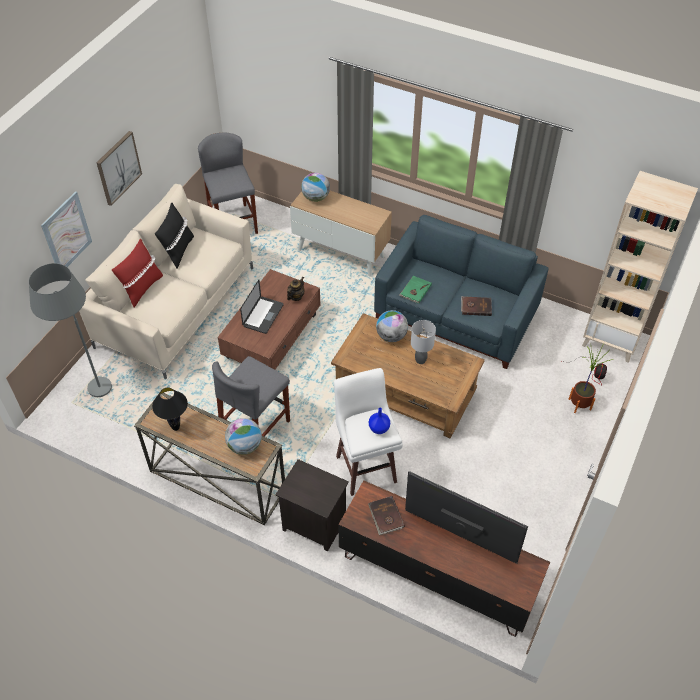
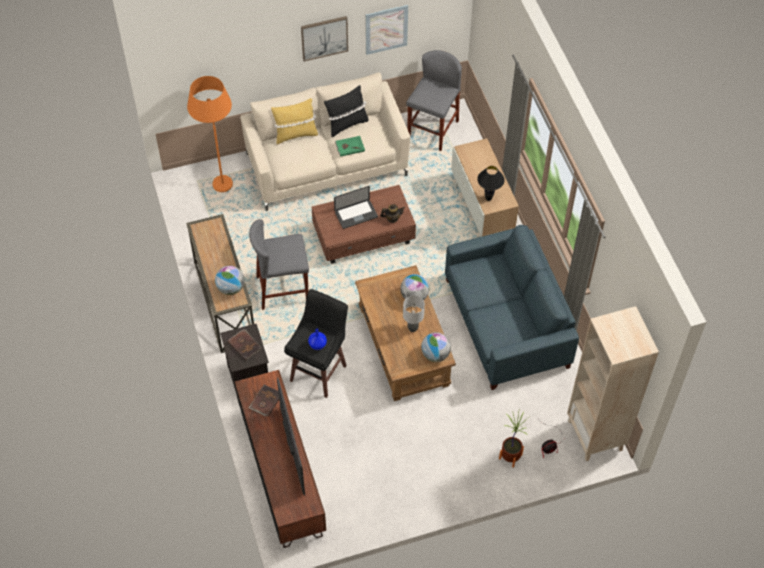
camera: 45 degrees right, 5 degrees up
(66, 233) = (251, 63): picture -> picture (386, 29)
(89, 383) = (219, 176): grey floor lamp -> orange floor lamp
(142, 288) = (295, 134): red pillow -> yellow pillow
(176, 427) = (206, 244): black table lamp -> black table lamp (488, 198)
(315, 198) = (478, 154): globe -> globe (435, 354)
(366, 467) = (319, 372): white stool -> black stool
(415, 290) = (470, 278): green book -> green book (349, 146)
(476, 306) = (497, 324): brown book -> brown book (245, 345)

